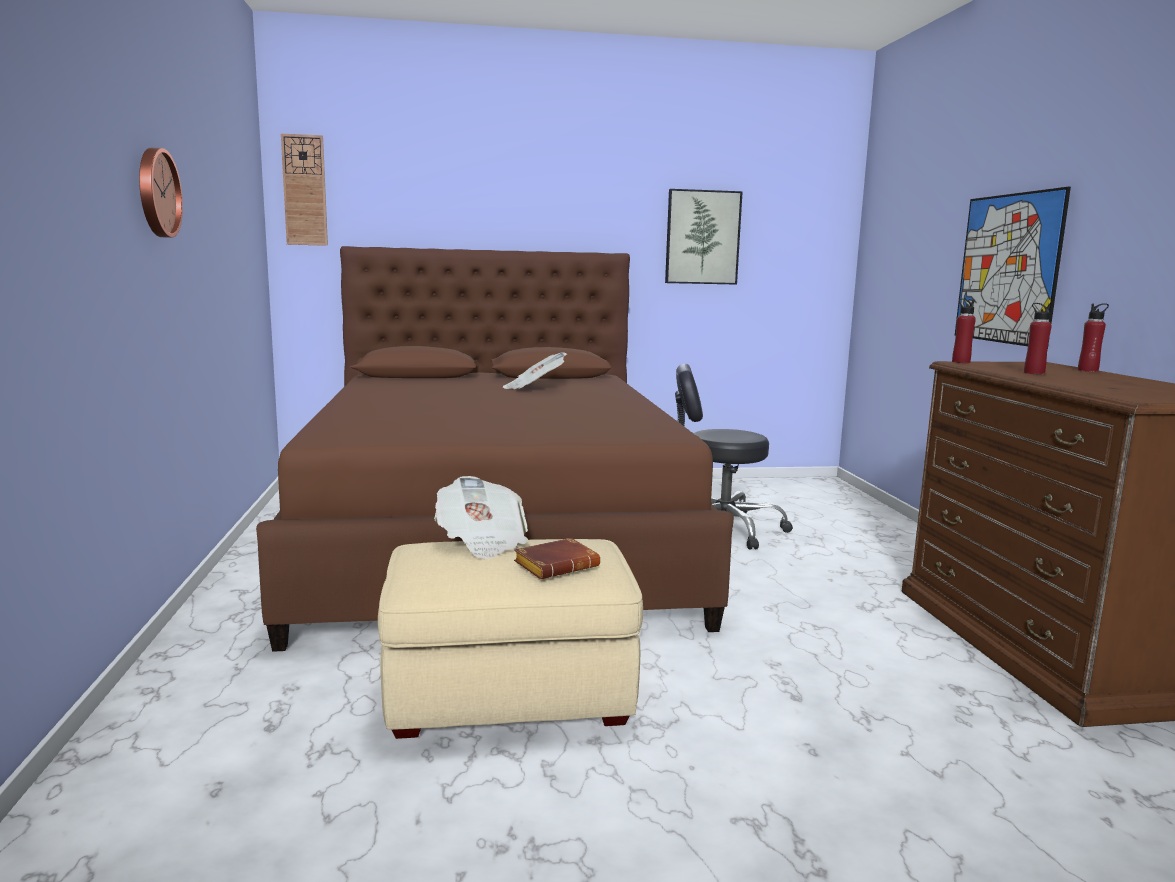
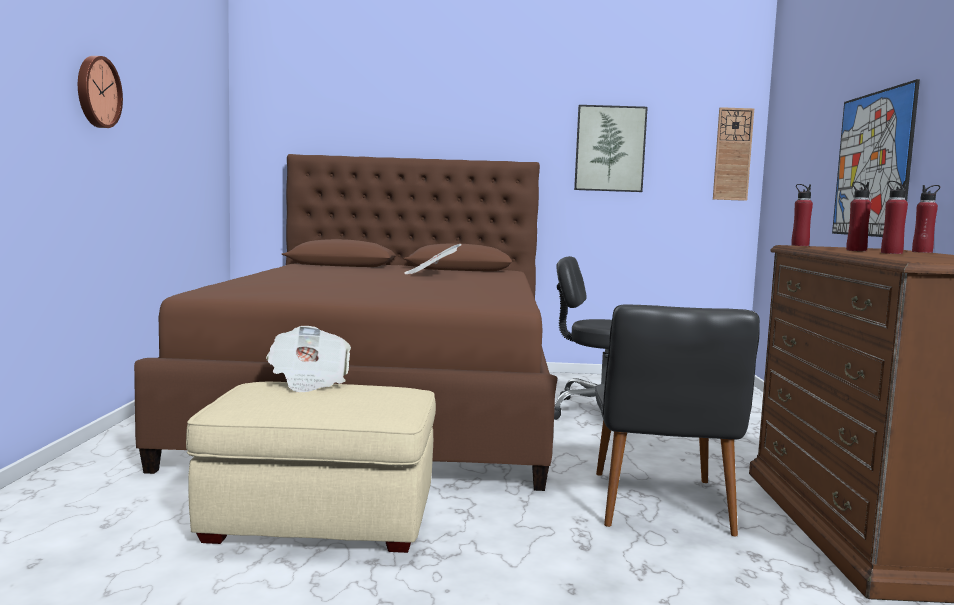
camera: 10 degrees right, 5 degrees down
(305, 190) = (262, 108): wall clock -> wall clock (732, 154)
(557, 565) = (357, 400): brown book -> none
(837, 634) = (660, 502): none -> black chair
(1075, 378) = (891, 253): none -> red bottle

